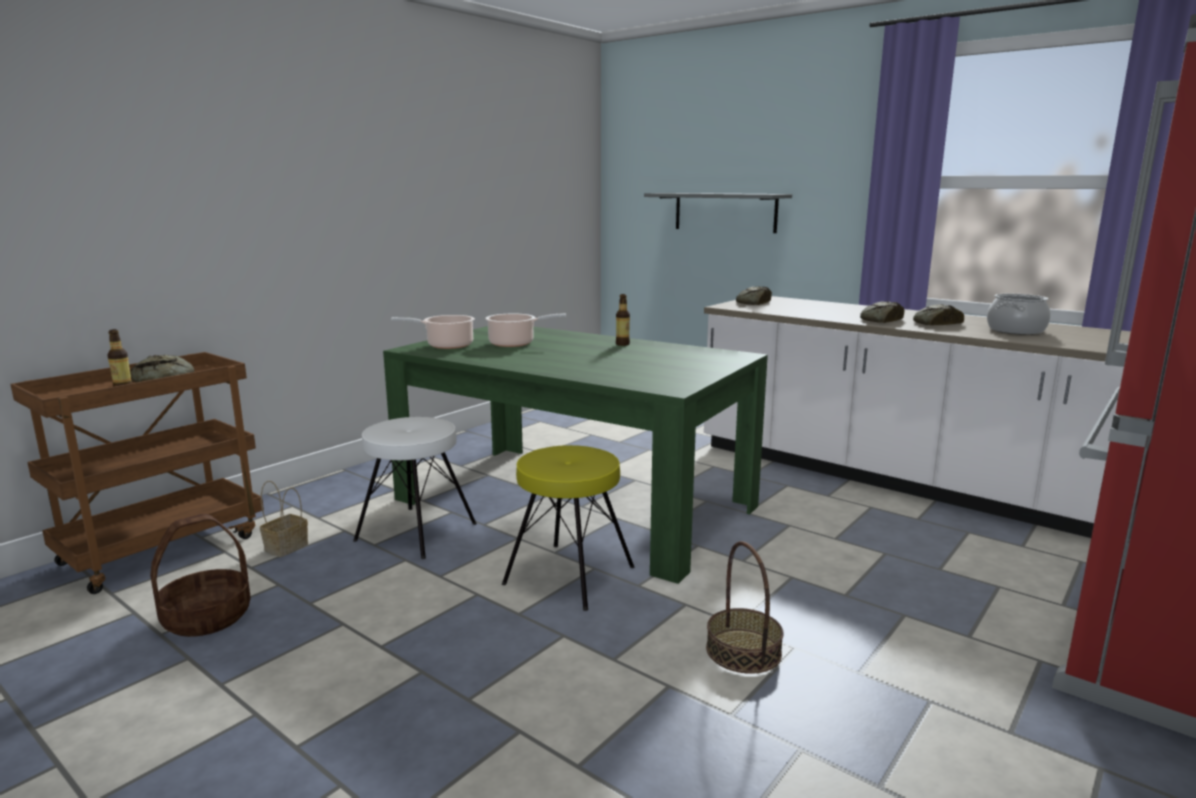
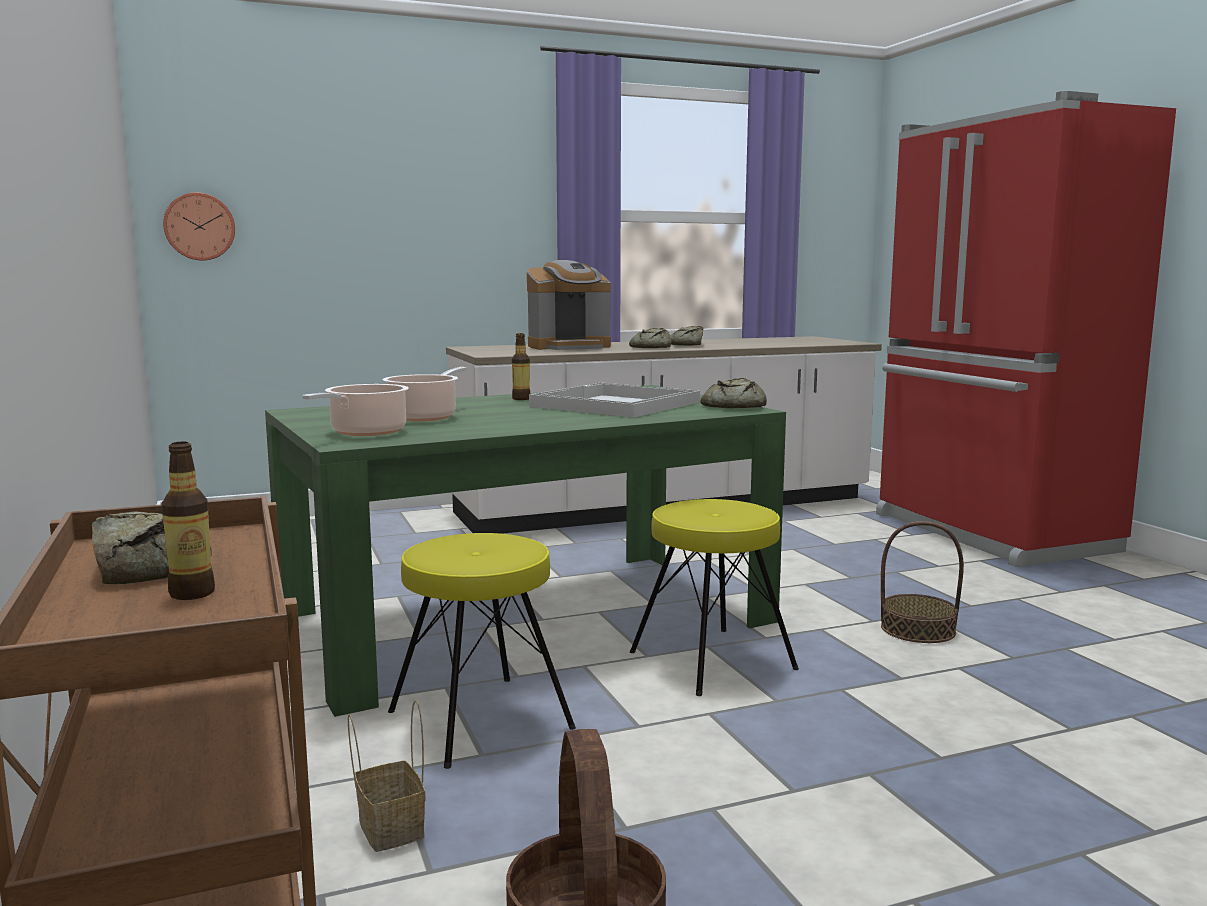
camera: 60 degrees left, 5 degrees down
(415, 532) = (479, 720): white stool -> yellow stool
(630, 195) = (199, 227): none -> wall clock
(634, 361) = (613, 404): none -> white tray
(725, 212) = (366, 248): grey shelf -> none
(753, 303) = (493, 350): bread -> bread (732, 406)
(826, 308) = (569, 347): none -> coffee machine
(1015, 330) = (742, 343): cooking pot -> none

